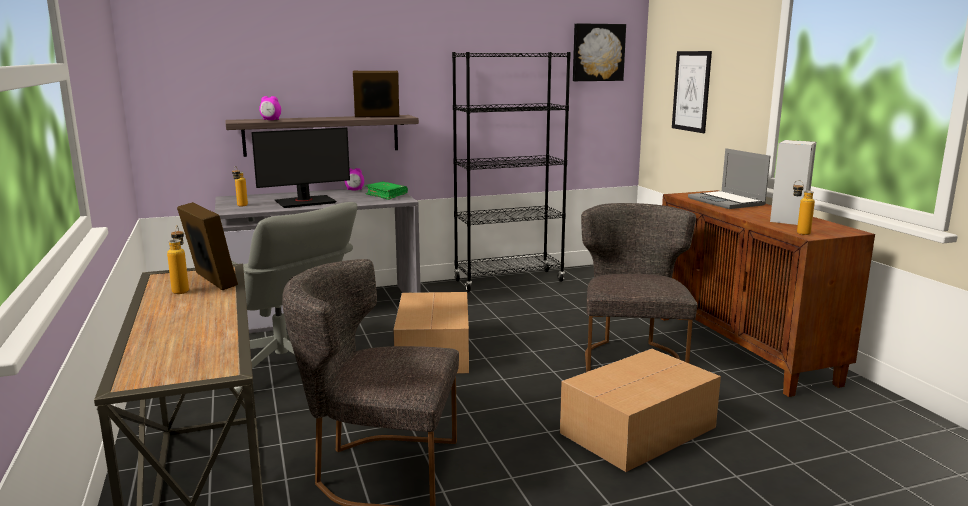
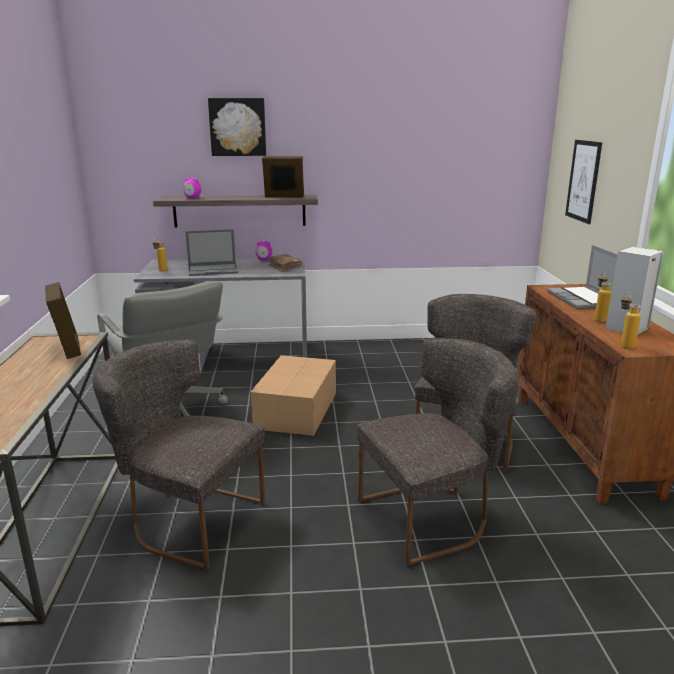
camera: 15 degrees right, 5 degrees up
(182, 290) = (40, 355): bottle -> bottle (598, 319)
(305, 202) = (213, 270): monitor -> laptop
(386, 195) = (285, 267): green book -> brown book
(509, 281) = (400, 346): black bookcase -> none
(597, 52) = (501, 138): picture -> picture (238, 127)
(640, 430) = (432, 516): cardboard box -> grey chair

